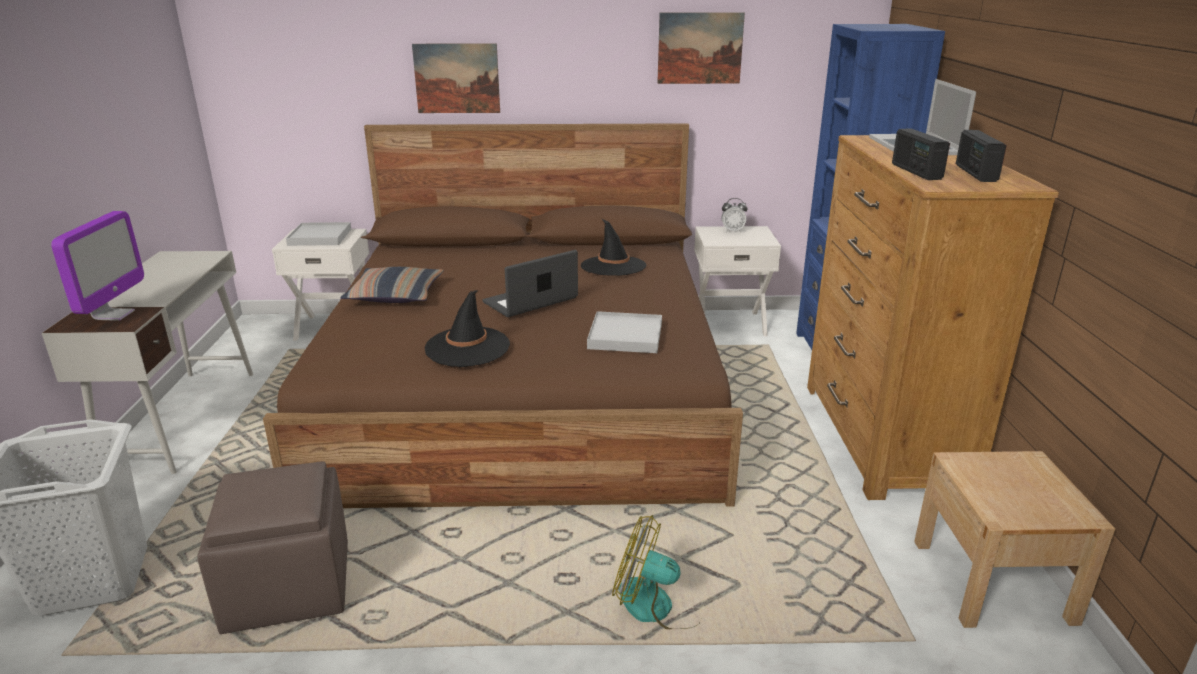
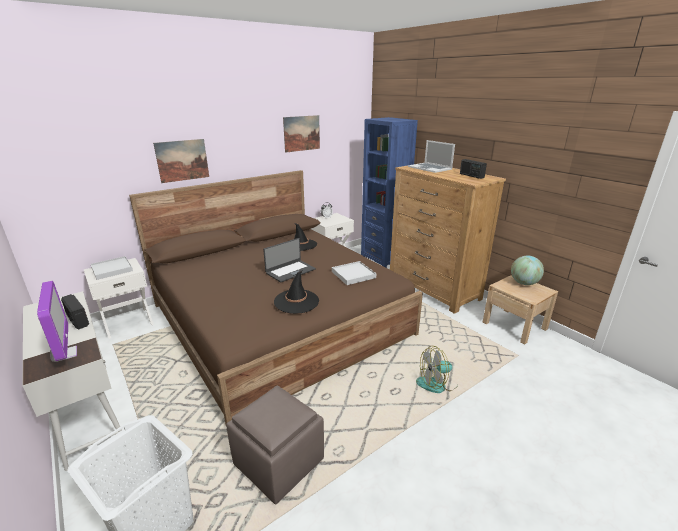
camera: 35 degrees left, 0 degrees up
(395, 295) = (215, 288): pillow -> none
(531, 301) = (290, 271): laptop -> laptop turned 150 degrees counterclockwise
(915, 171) = (454, 178): radio -> radio (77, 320)
(1037, 478) = (524, 283): none -> globe

